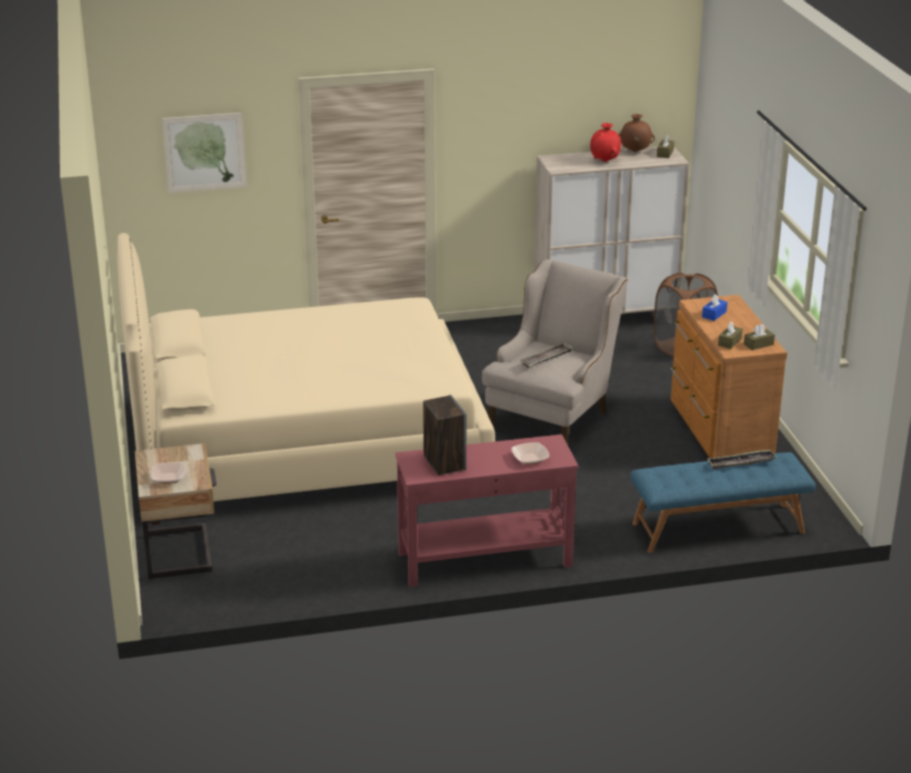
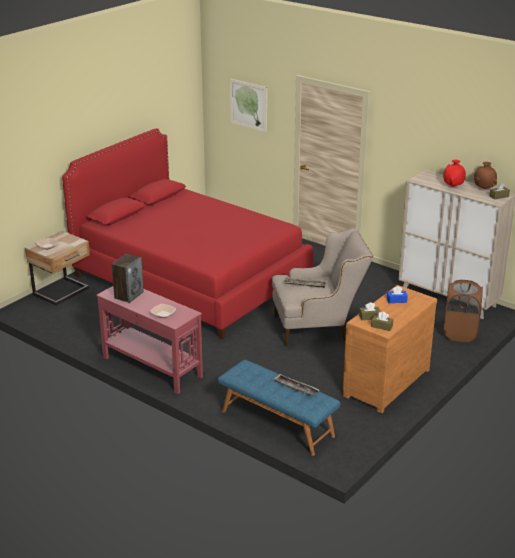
camera: 50 degrees right, 0 degrees up
(305, 444) = (191, 278): beige bed -> red bed

